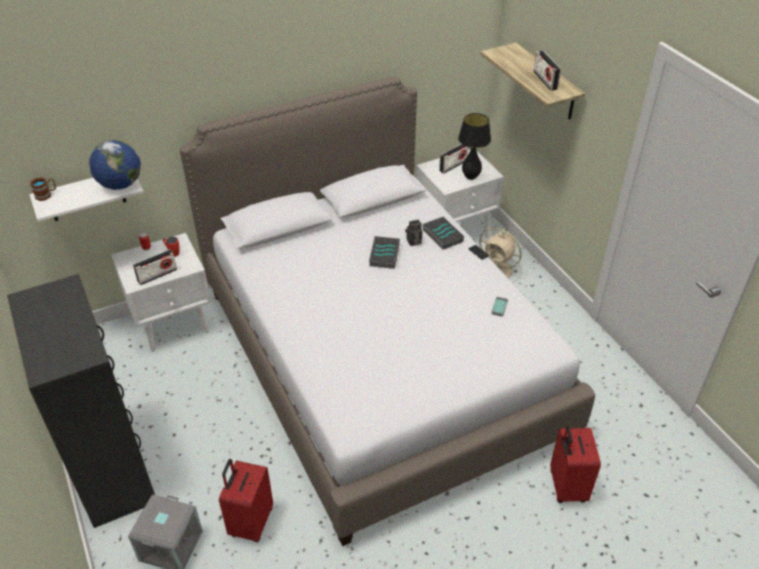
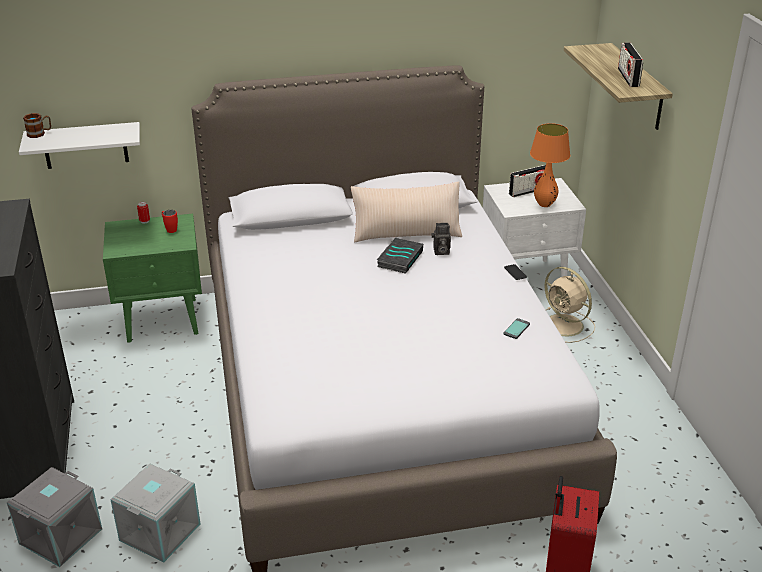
camera: 15 degrees right, 10 degrees down
(120, 185) = (118, 134): globe -> none
(157, 275) = (143, 247): radio -> none
(174, 324) = (163, 320): white nightstand -> green nightstand
(250, 522) = (159, 531): red suitcase -> grey storage box
(379, 228) = (406, 233): none -> beige pillow
(441, 235) = (477, 250): book -> none
(471, 177) = (544, 204): black table lamp -> orange table lamp

